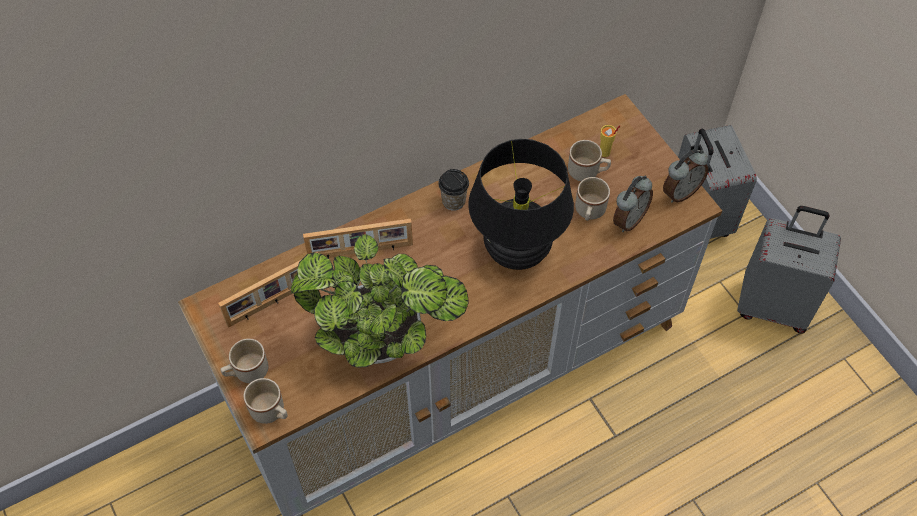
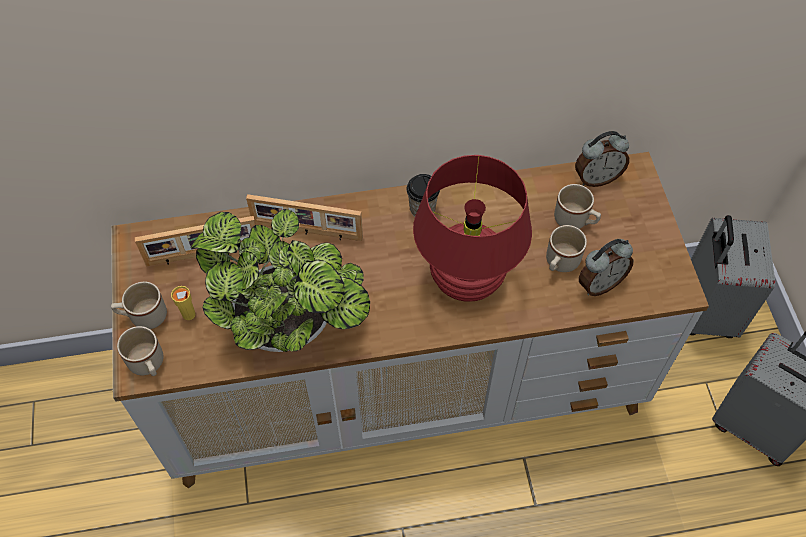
camera: 20 degrees right, 0 degrees up
(517, 250) = (467, 279): black table lamp -> red table lamp
(605, 153) = (602, 206): yellow cup -> yellow cup (189, 315)
(680, 192) = (668, 272): alarm clock -> alarm clock (596, 178)

